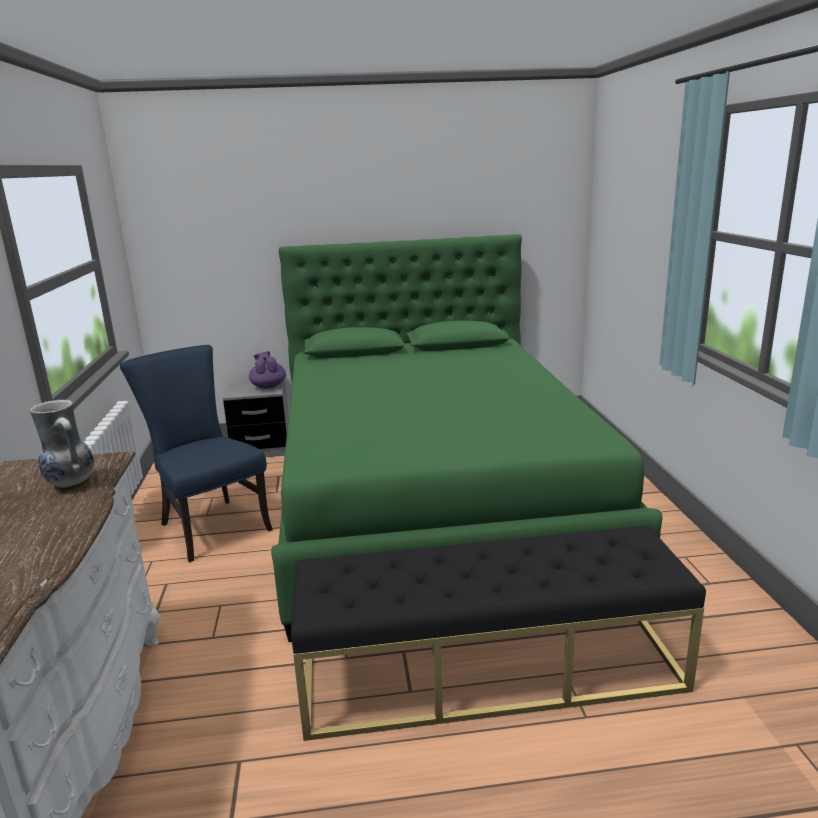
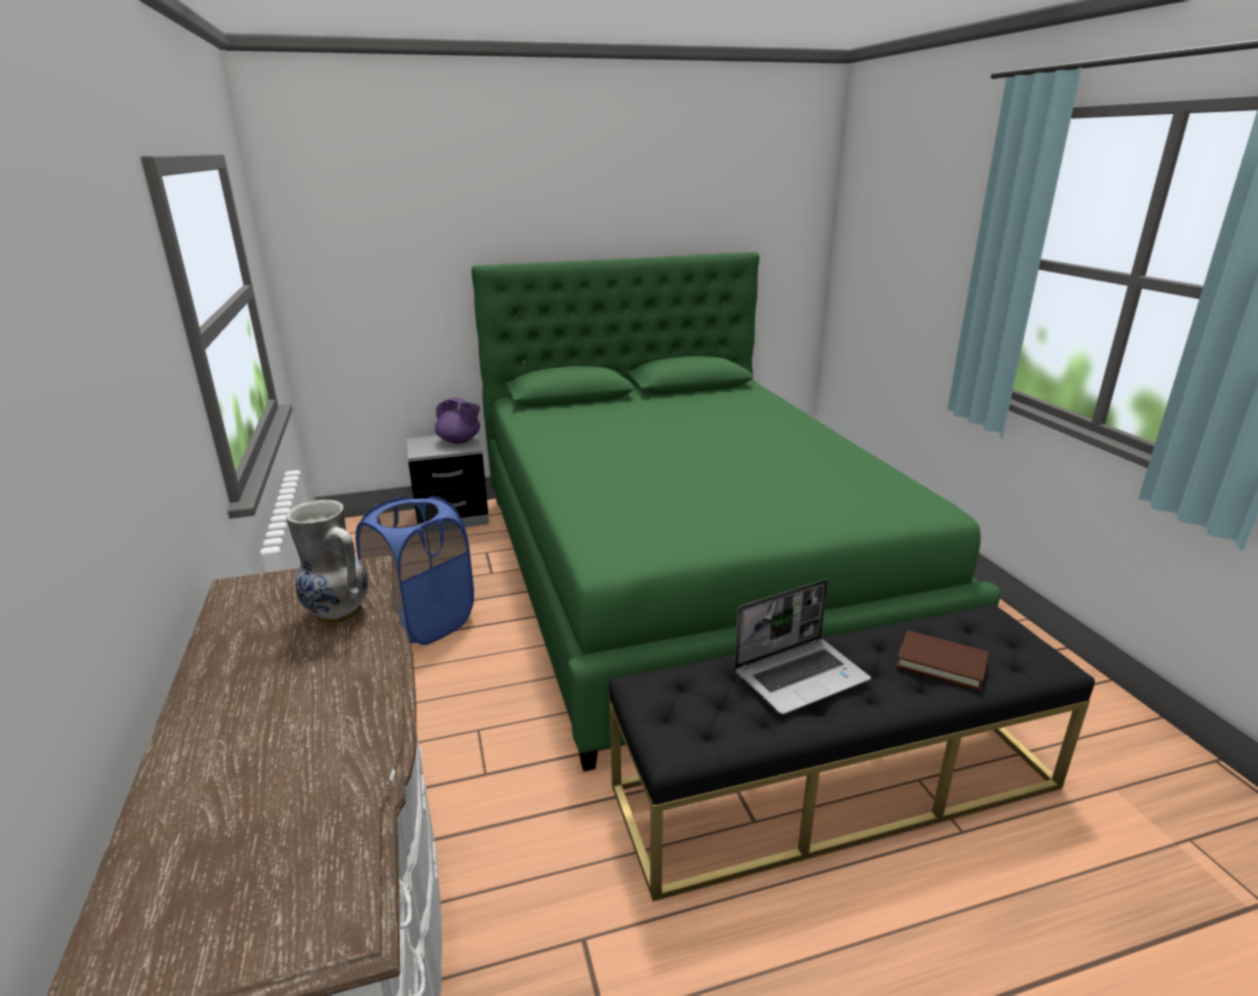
camera: 10 degrees left, 5 degrees up
(210, 525) = (424, 622): blue chair -> blue laundry basket
(268, 386) = (460, 441): purple teapot -> purple teapot turned 150 degrees clockwise
(446, 567) = (801, 676): none -> laptop
(570, 566) = (941, 663): none -> brown book

